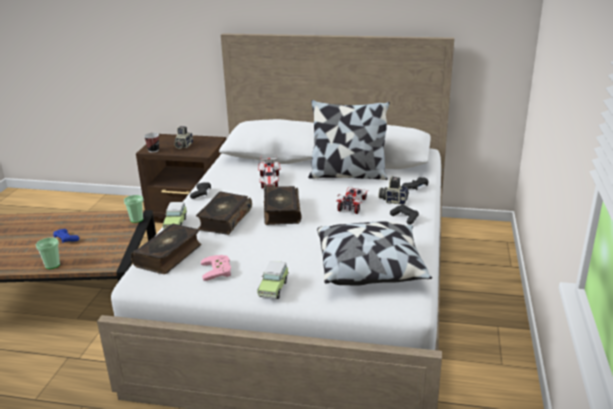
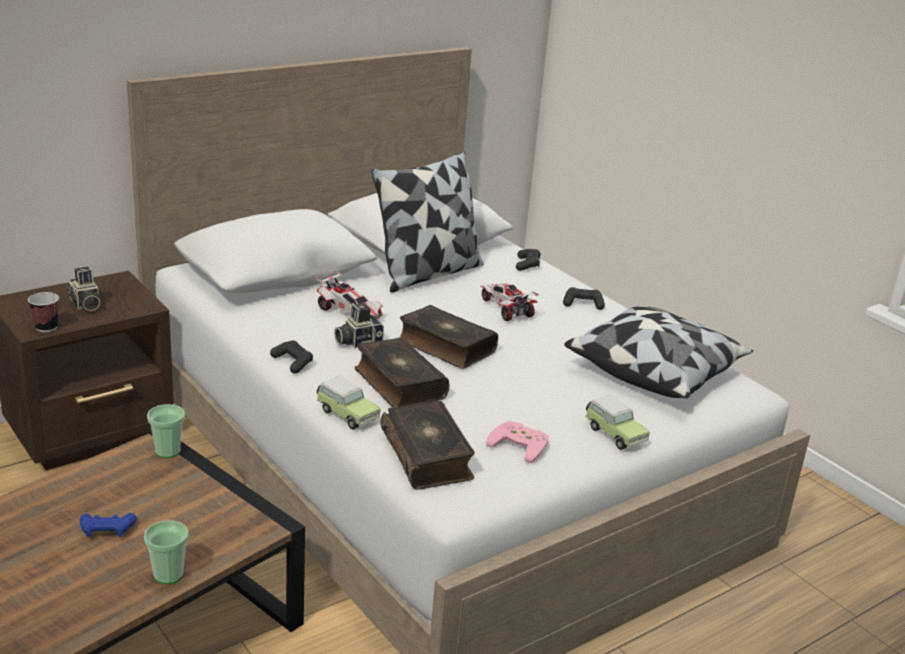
camera: 50 degrees left, 0 degrees up
(393, 200) = (534, 288): camera -> camera (357, 341)

